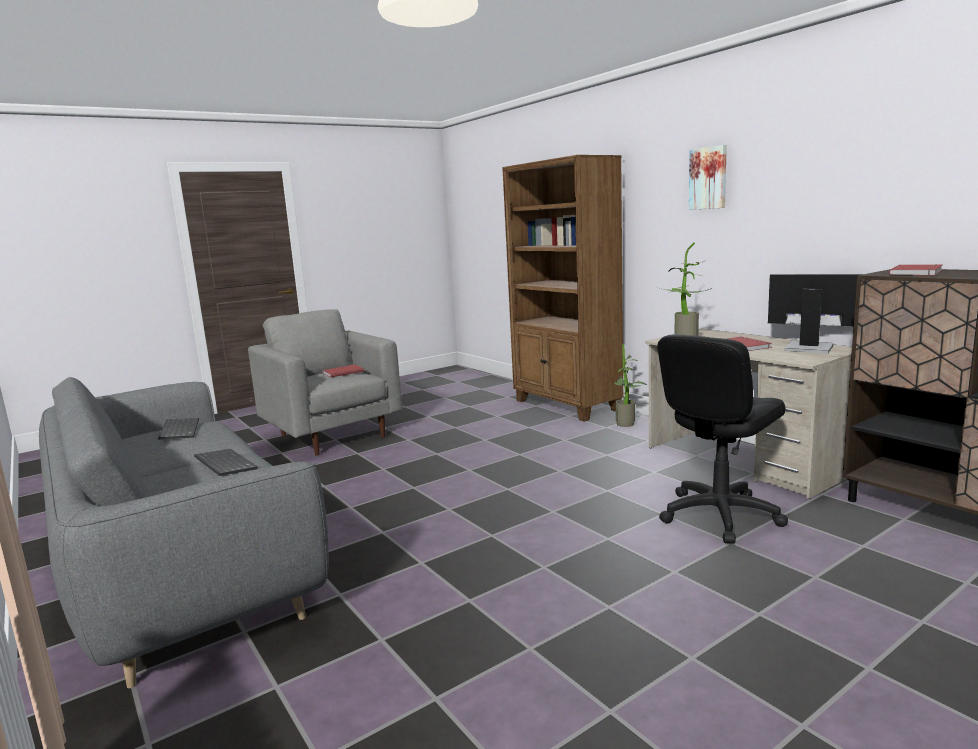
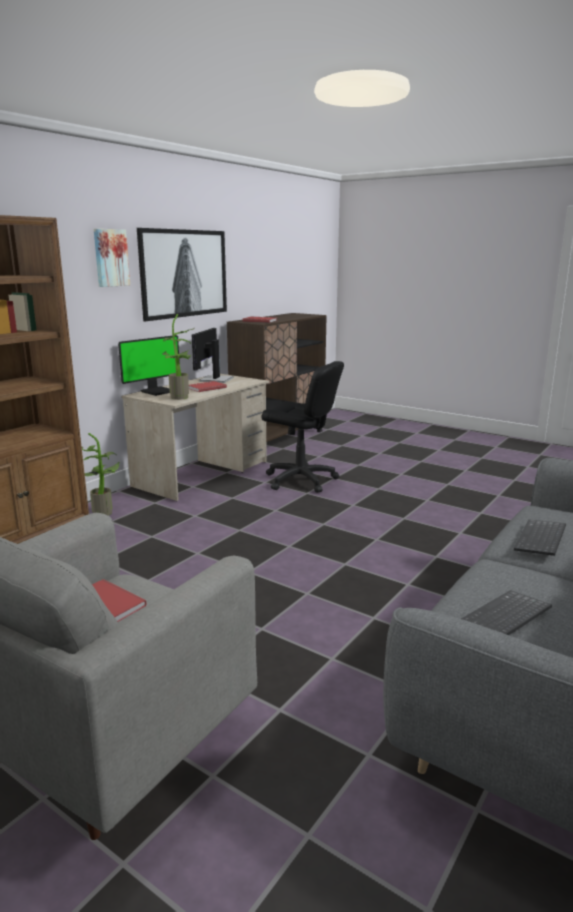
camera: 110 degrees left, 5 degrees up
(721, 334) = (157, 391): none -> monitor
(816, 190) = (183, 273): none -> picture

